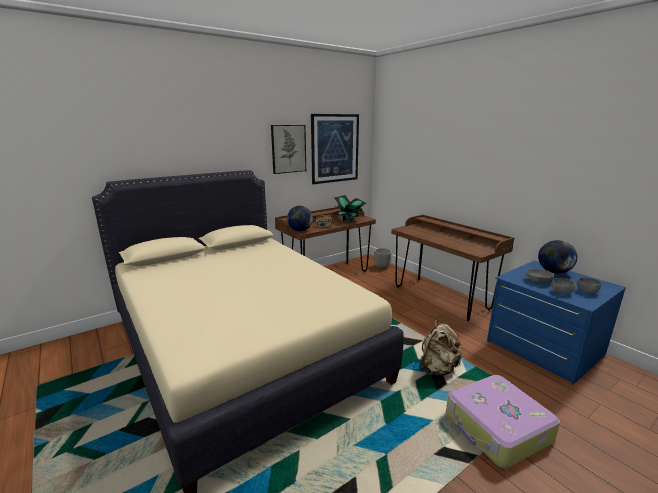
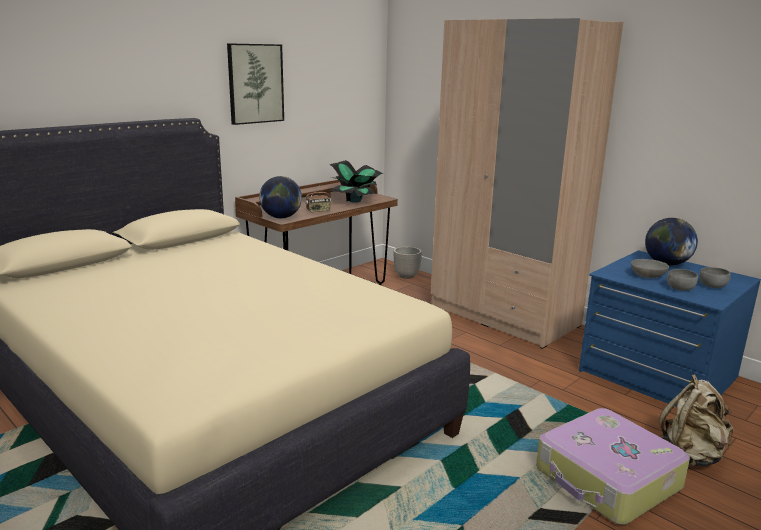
camera: 10 degrees left, 0 degrees up
(335, 148) = (328, 84): picture -> none
(437, 369) = (515, 412): beige backpack -> beige backpack (691, 456)
(440, 297) = (504, 316): brown desk -> beige wardrobe

